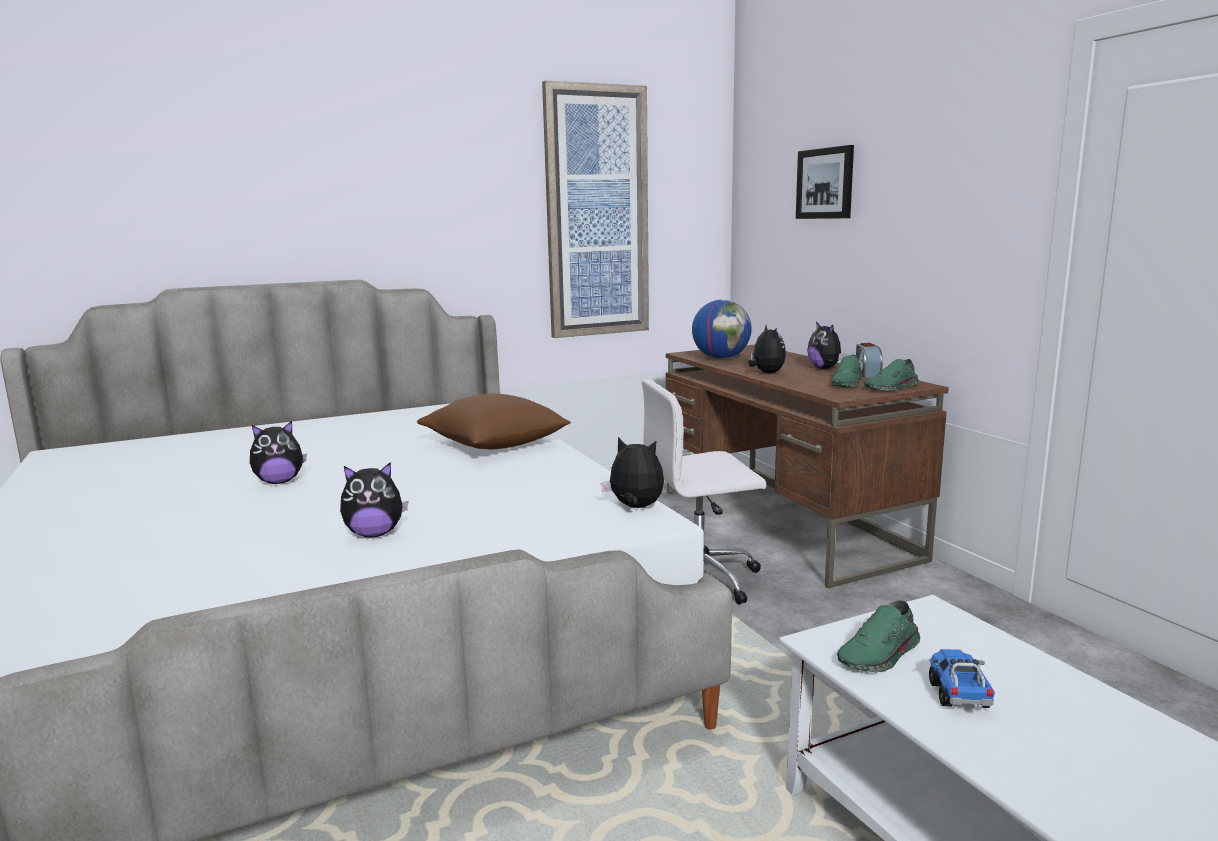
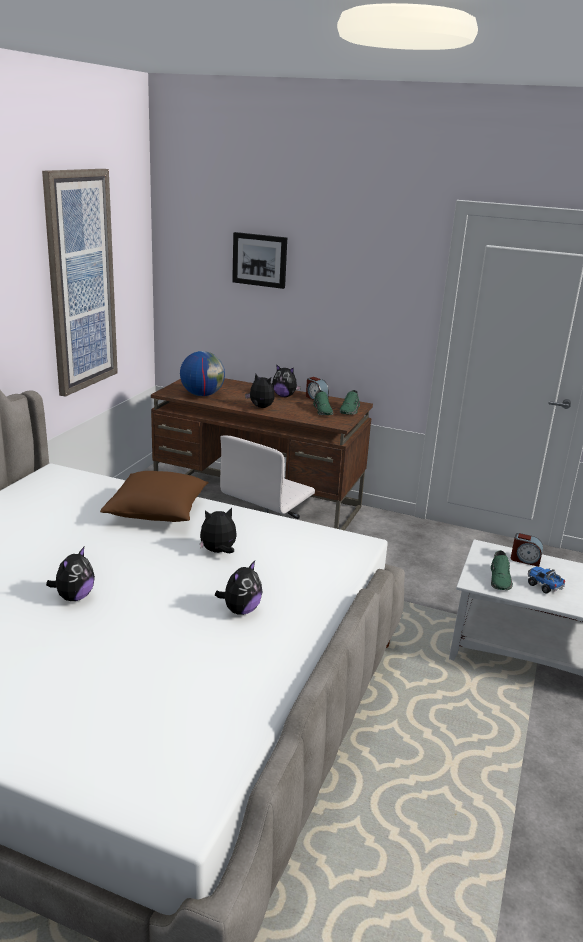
camera: 45 degrees left, 10 degrees up
(635, 508) = (336, 537): plush toy -> plush toy (218, 552)
(989, 649) = (525, 560): none -> alarm clock

